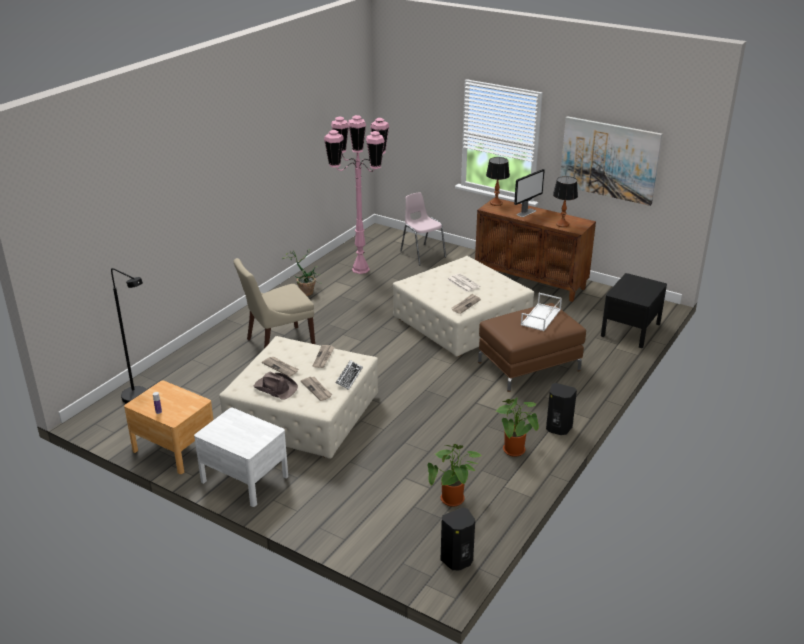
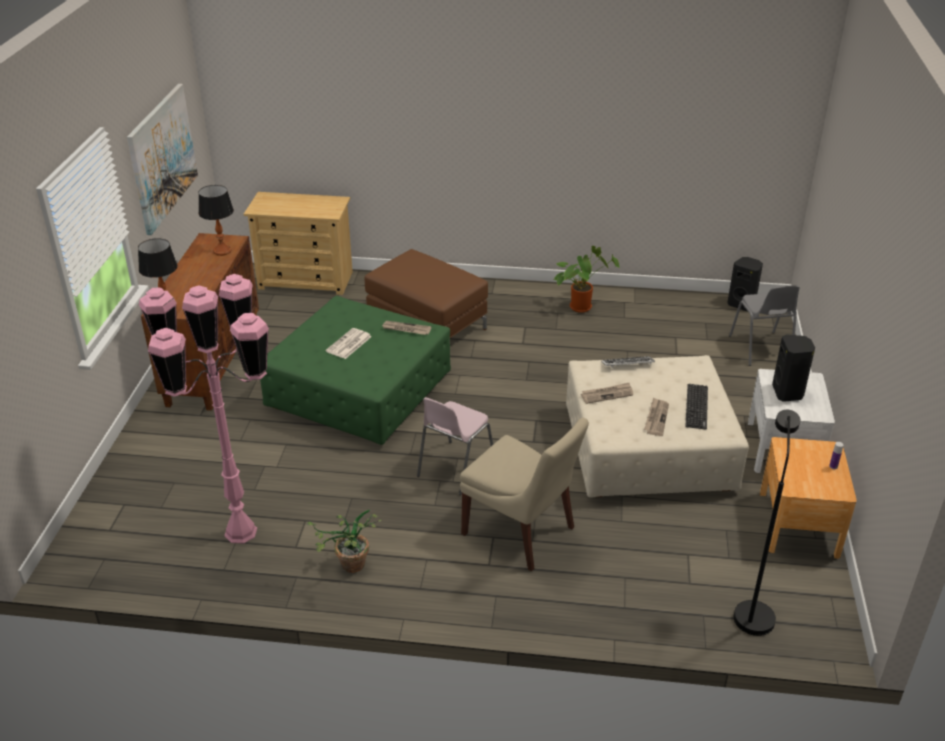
camera: 115 degrees left, 5 degrees up
(275, 388) = (696, 407): brown hat -> keyboard
(317, 389) = (670, 378): newspaper -> none
(374, 534) = (760, 349): none -> grey chair
(422, 254) = (155, 481): pink chair -> pink chair (455, 468)
(453, 501) = (680, 322): potted plant -> none
(462, 323) = (359, 390): beige ottoman -> green ottoman
(526, 212) = (191, 281): monitor -> none
(541, 317) = (413, 270): white tray -> none
(558, 428) = (526, 292): black speaker -> black speaker (788, 393)
(630, 329) = (306, 280): black nightstand -> beige dresser

